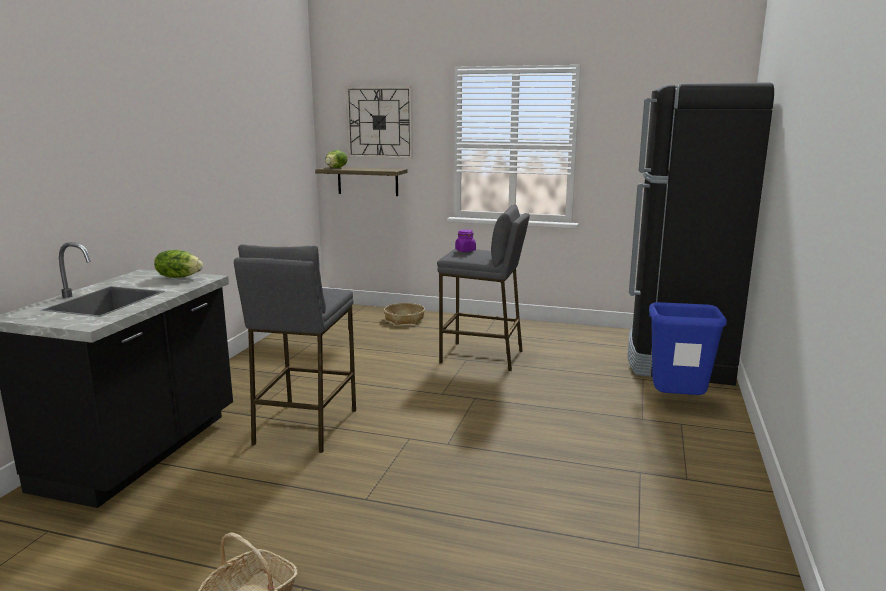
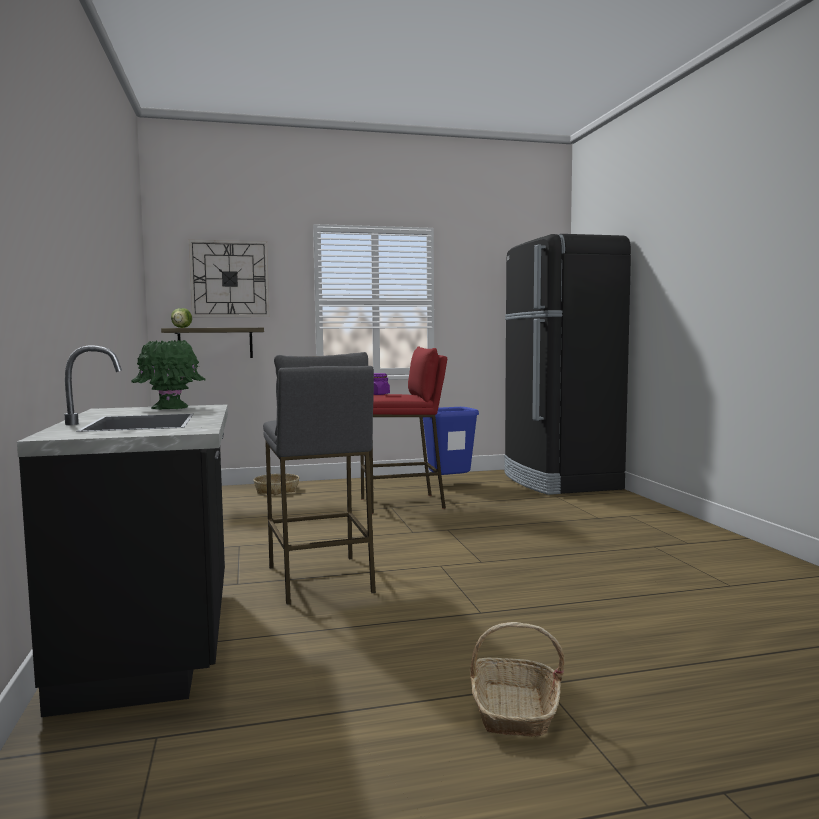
camera: 30 degrees left, 10 degrees down
(179, 277) = (169, 408): lettuce -> green vase
(482, 357) = (402, 503): grey stool -> red stool
(677, 403) = (605, 505): blue trash can -> blue trash can (450, 484)

